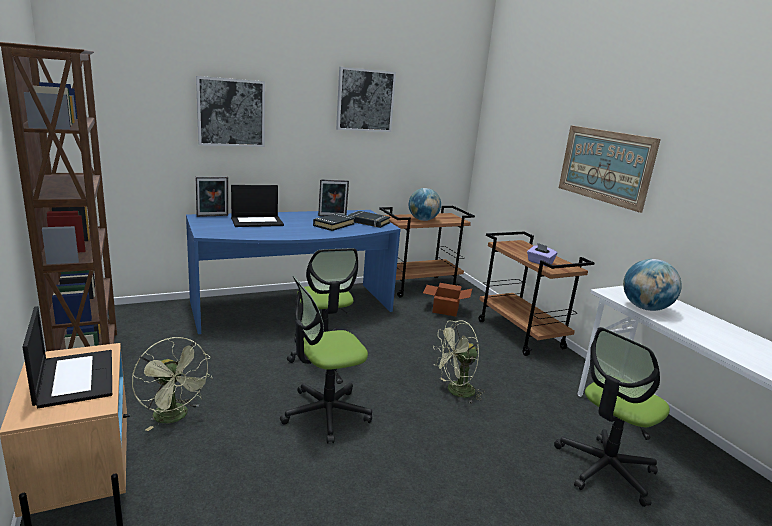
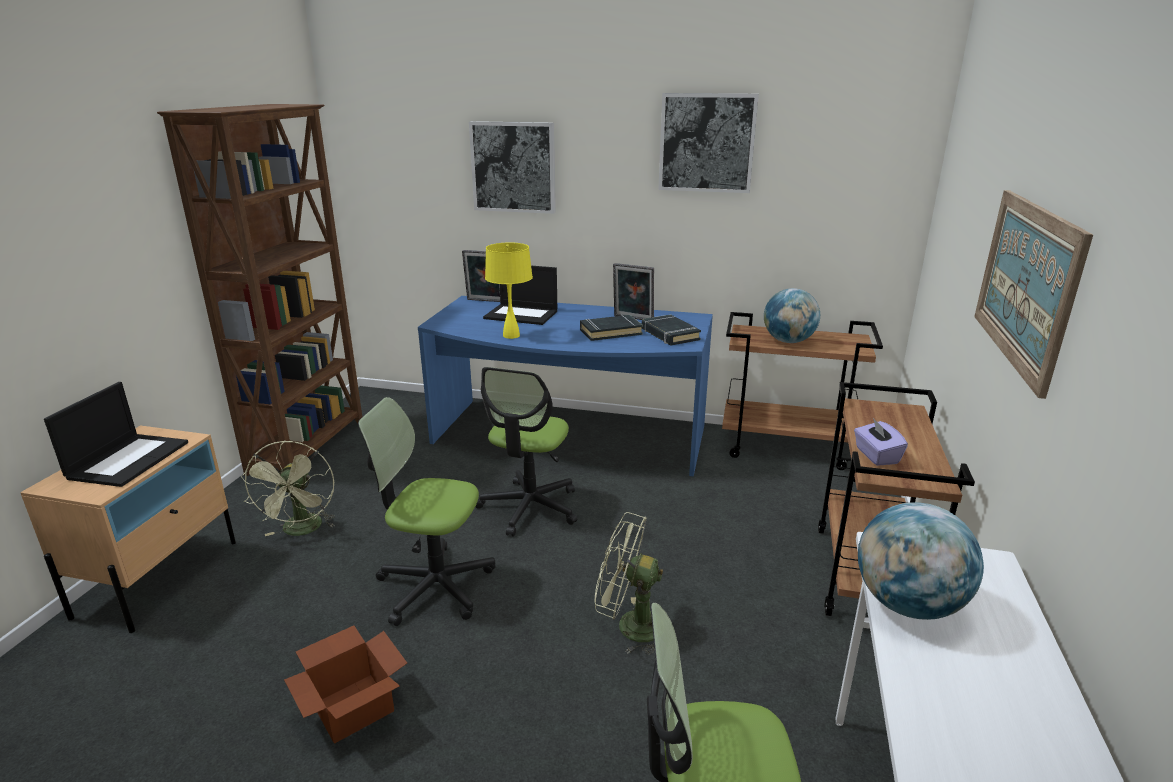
camera: 40 degrees right, 5 degrees up
(276, 234) = (511, 335): none -> yellow table lamp
(444, 309) = (782, 494): cardboard box -> cardboard box (353, 705)

